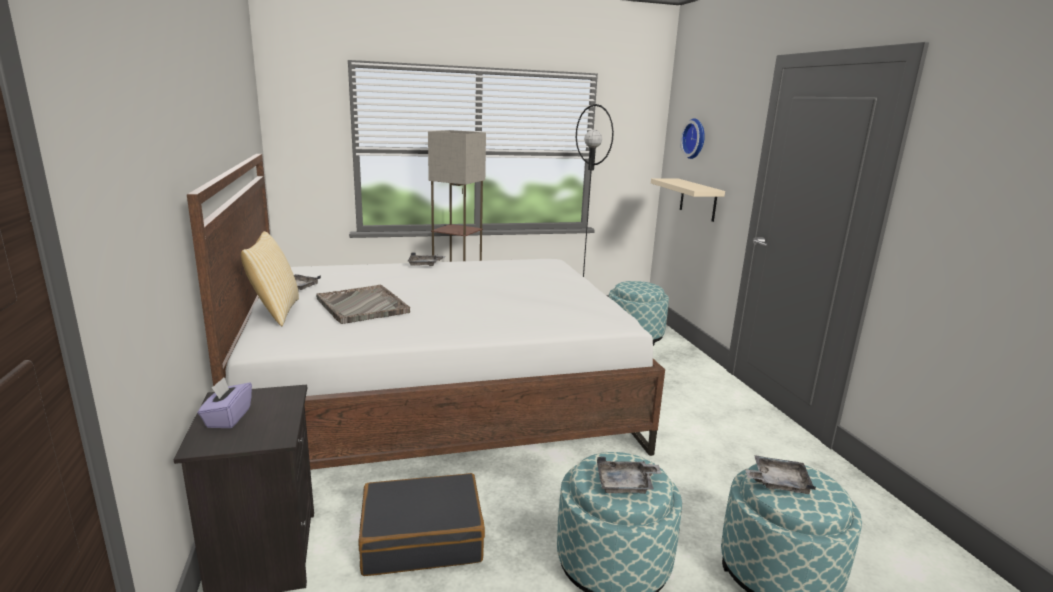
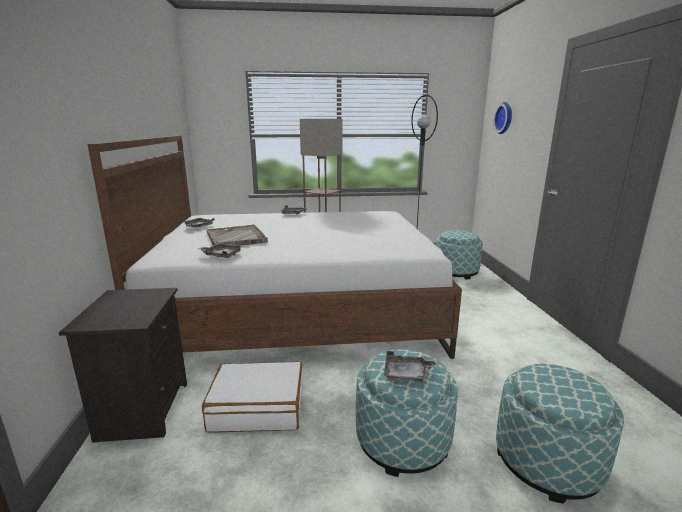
camera: 10 degrees right, 0 degrees up
(228, 418) = (110, 307): purple tissue box -> none
(275, 312) = (174, 240): pillow -> none
(422, 537) = (258, 407): black suitcase -> white suitcase
(698, 199) = (506, 165): beige shelf -> none
(778, 482) = (545, 381): grey tray -> grey tray (221, 255)

